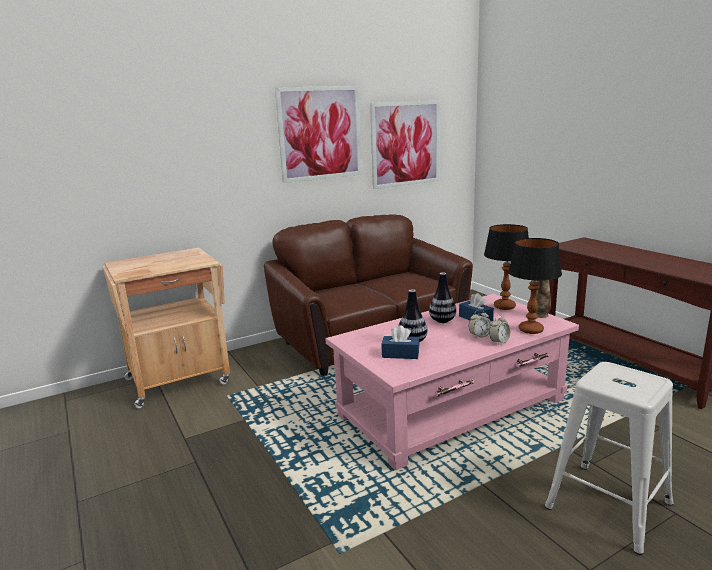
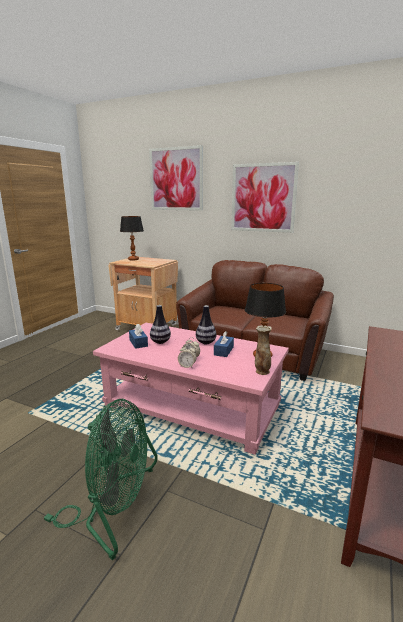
camera: 55 degrees right, 0 degrees up
(405, 144) = (342, 212): picture -> picture (176, 179)
(530, 330) = (224, 373): table lamp -> table lamp (133, 259)
(608, 505) = (112, 508): white stool -> green fan

